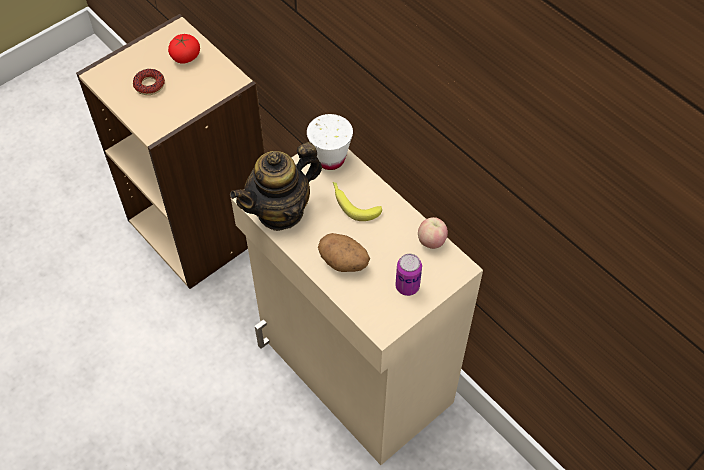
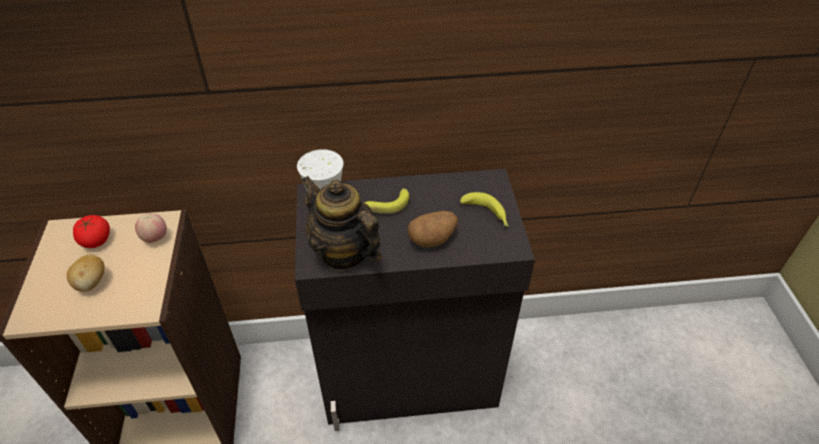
camera: 55 degrees left, 10 degrees down
(149, 85) = (92, 283): donut -> potato
(280, 211) = (344, 253): teapot -> teapot turned 135 degrees clockwise
(354, 372) = (410, 377): beige cabinet -> black cabinet
(407, 286) = (487, 214): can -> banana
(431, 241) = (458, 181): apple -> apple (155, 238)

